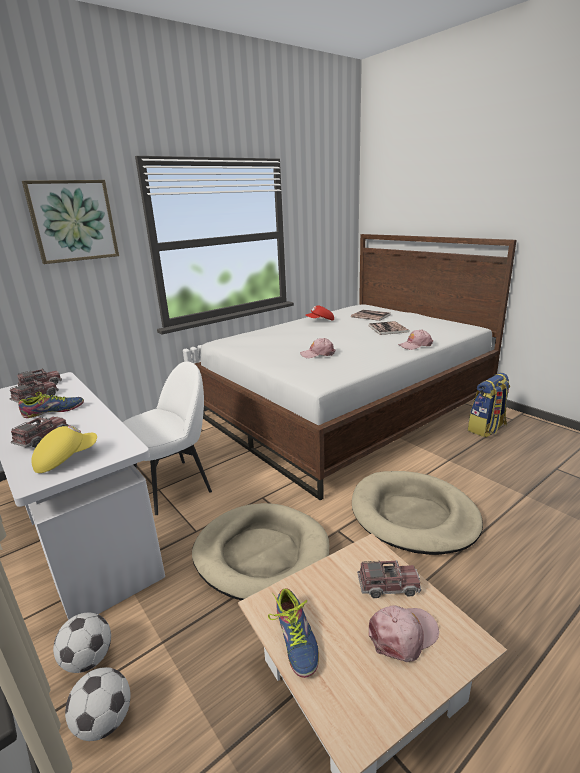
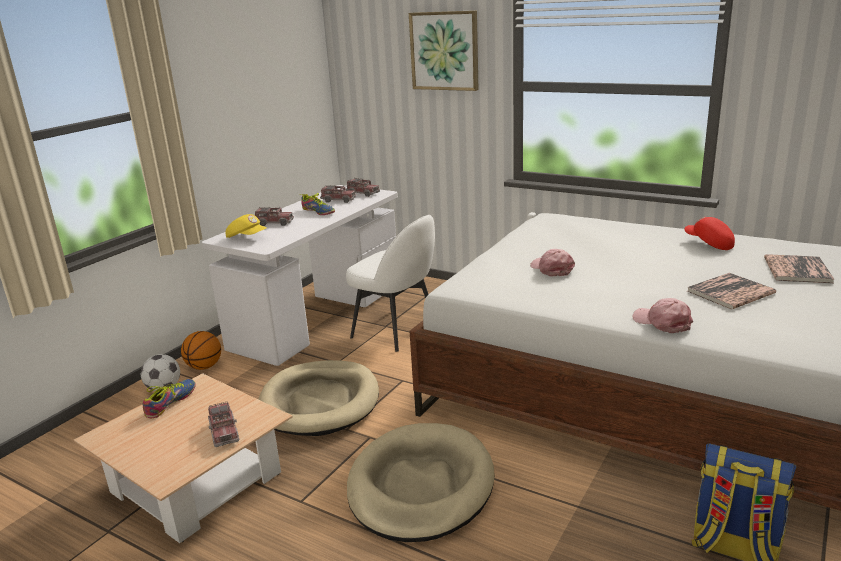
camera: 70 degrees right, 0 degrees up
(88, 659) = (204, 367): football -> basketball
(296, 638) = (170, 402): shoe -> shoe turned 150 degrees clockwise
(403, 635) = (174, 446): pink cap -> none

